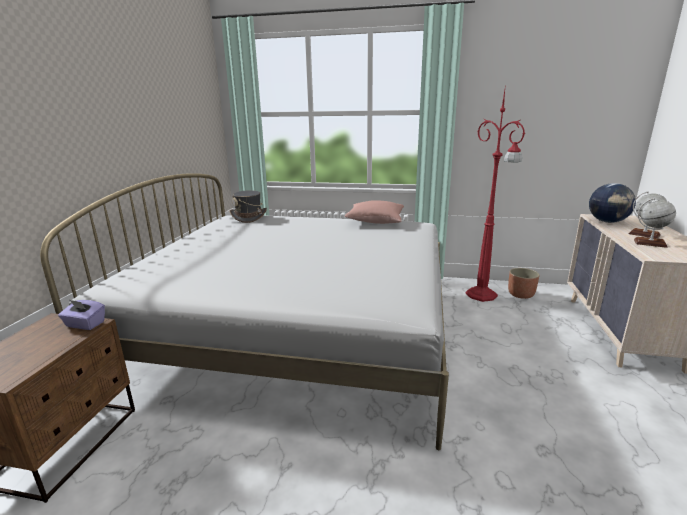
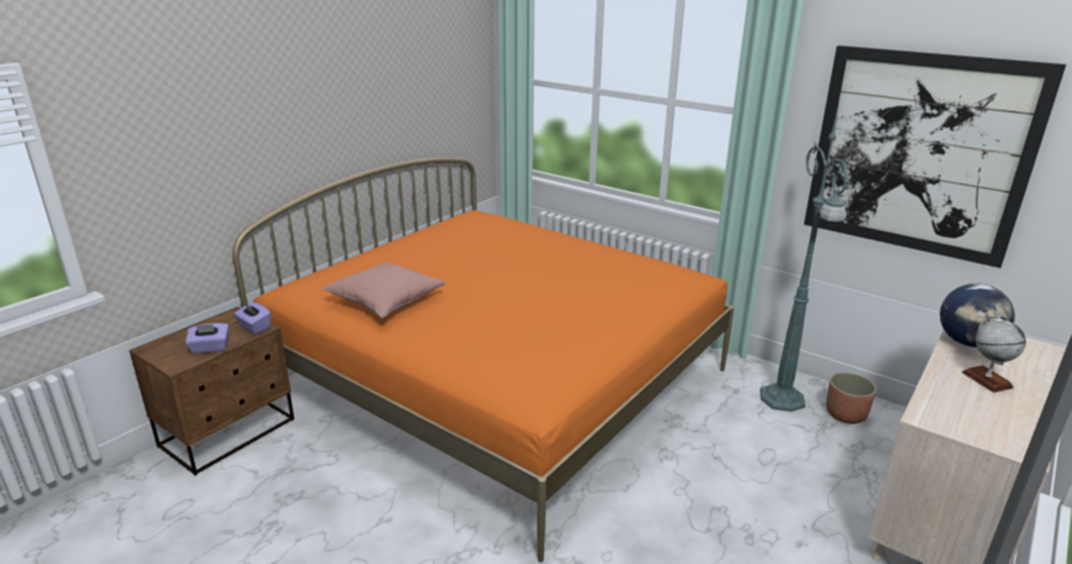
camera: 25 degrees right, 5 degrees up
(43, 354) = (210, 348): none -> purple tissue box
(249, 217) = (490, 221): grey hat -> none
(298, 331) = (499, 381): white bed -> orange bed
(375, 221) = (636, 261): pink pillow -> pink pillow (386, 301)
(482, 295) = (782, 400): red floor lamp -> green floor lamp
(537, 121) = (918, 154): none -> picture
(650, 243) = (965, 397): globe -> none

